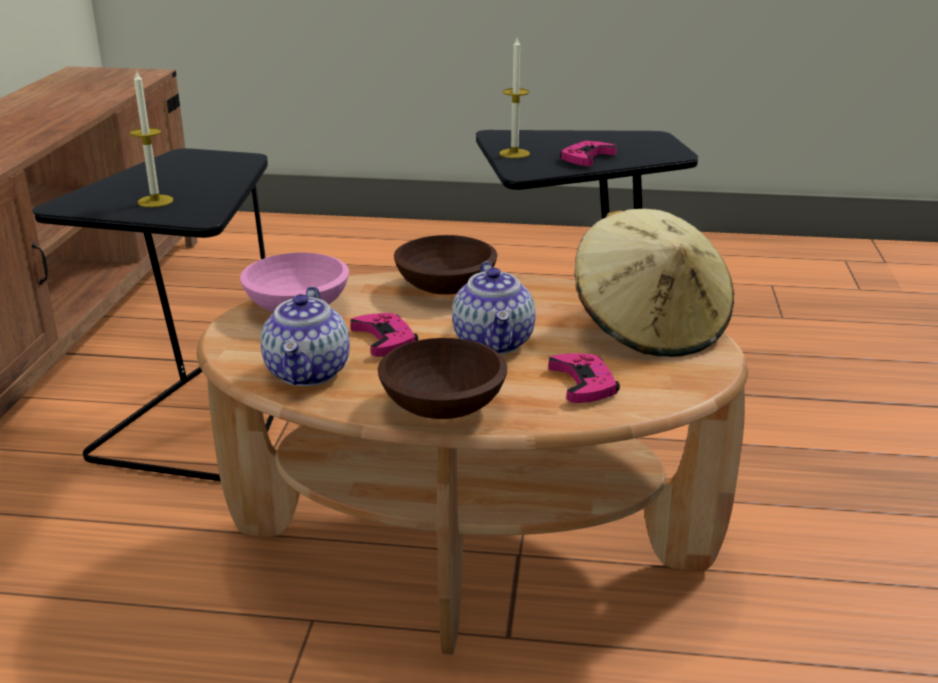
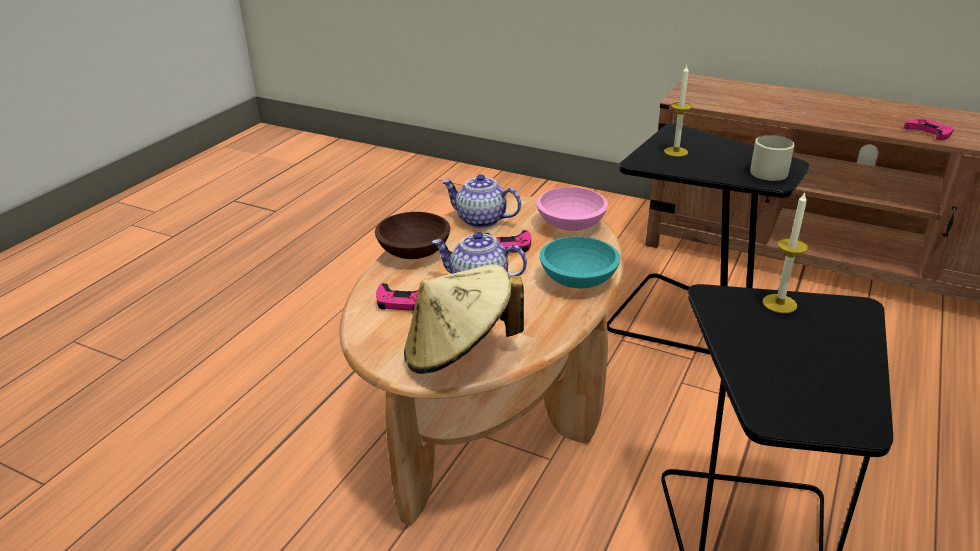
camera: 110 degrees right, 5 degrees up
(211, 161) = (767, 171): none -> beige mug
(445, 287) = (579, 280): brown bowl -> turquoise bowl
(586, 158) = (757, 344): pink game controller -> pink game controller (928, 132)

